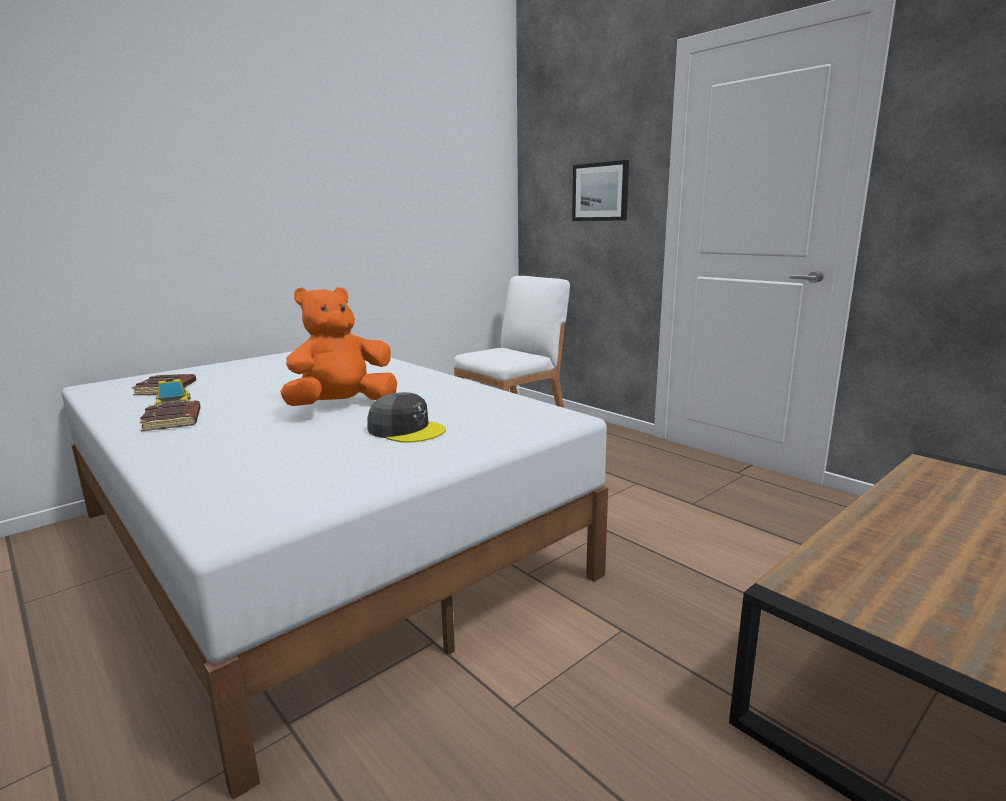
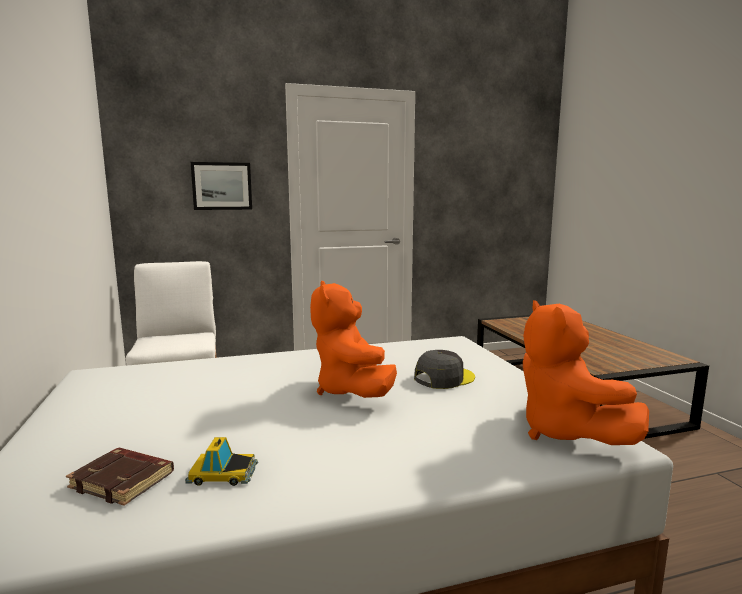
camera: 65 degrees left, 5 degrees down
(174, 421) = (309, 471): brown book -> none
(260, 497) = (565, 432): none -> orange plush toy

